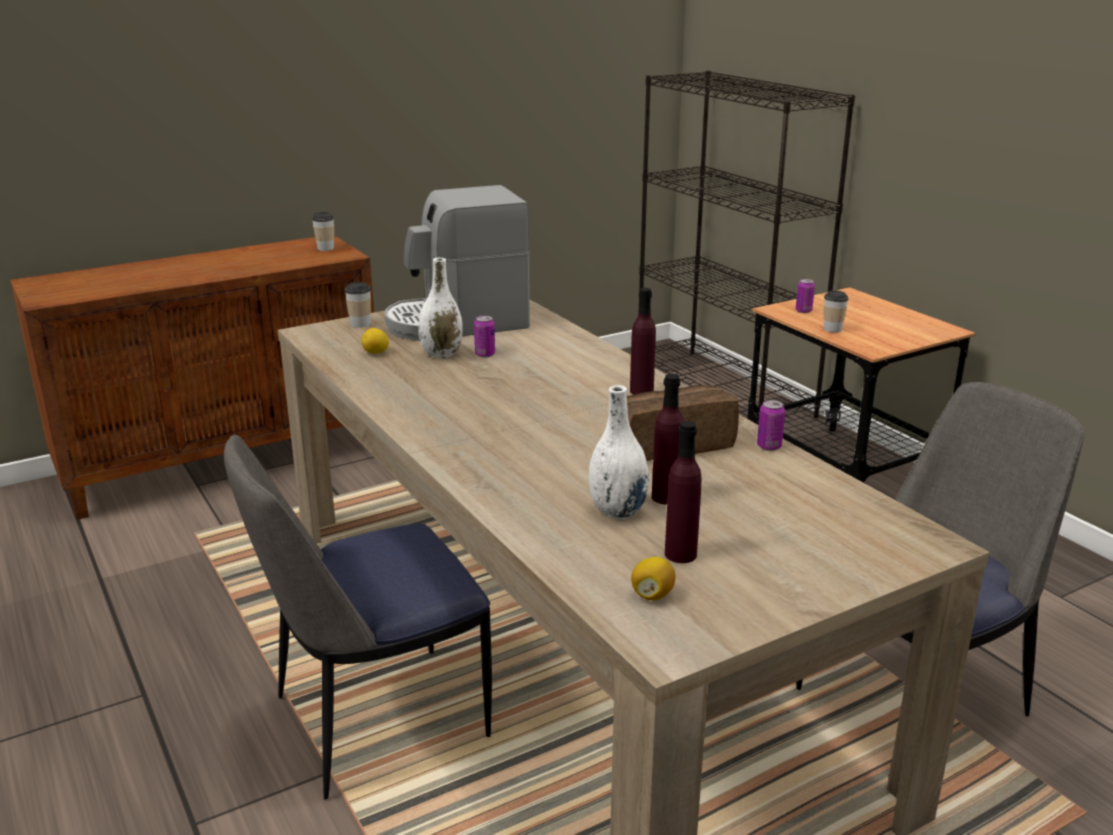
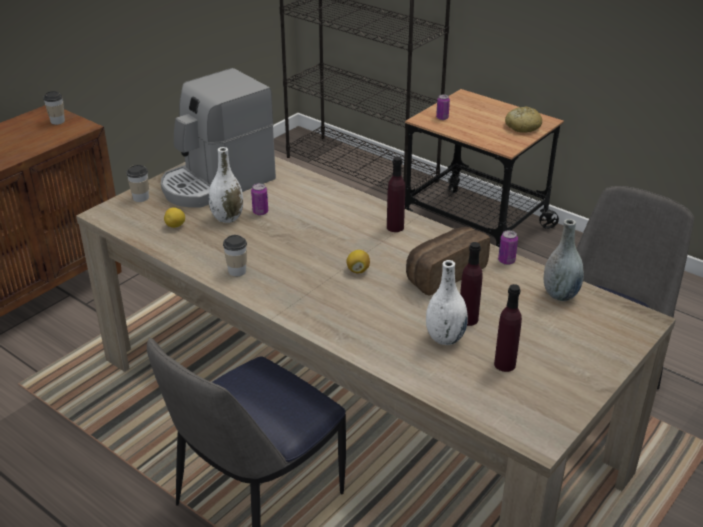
camera: 20 degrees left, 10 degrees up
(652, 595) = (507, 400): lemon -> lemon (358, 270)
(821, 494) = (560, 295): none -> grey vase
(832, 329) = (471, 133): cup -> cup (237, 271)
(909, 331) = (522, 126): none -> bread

